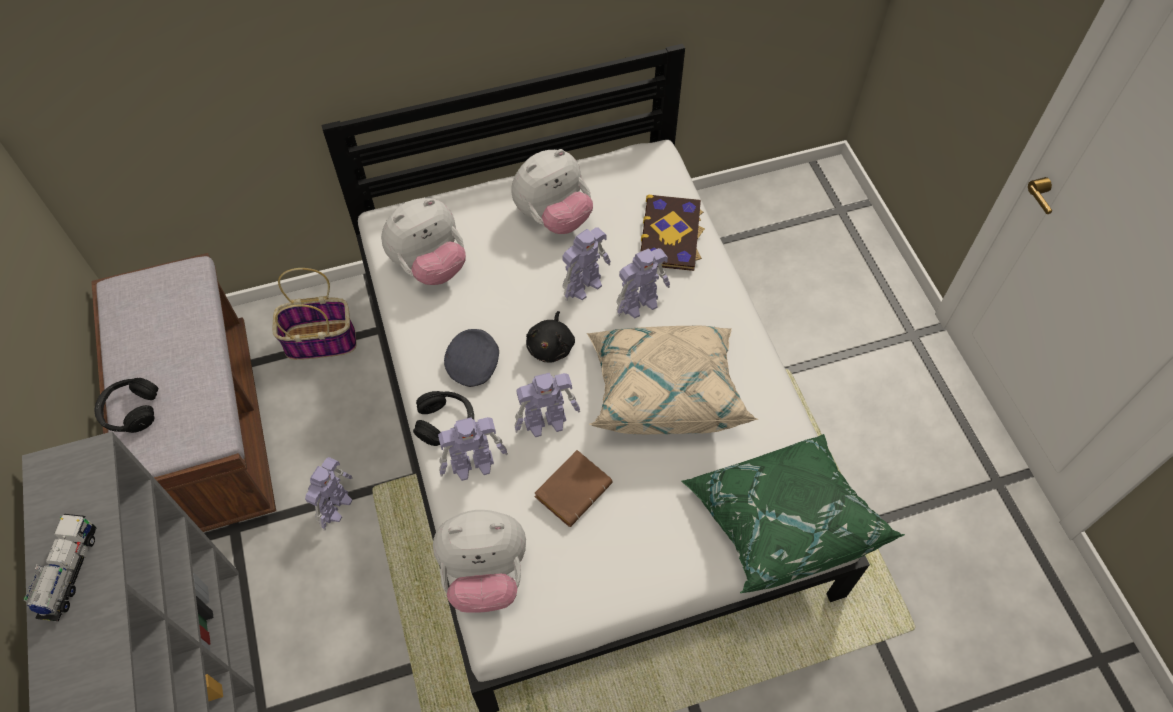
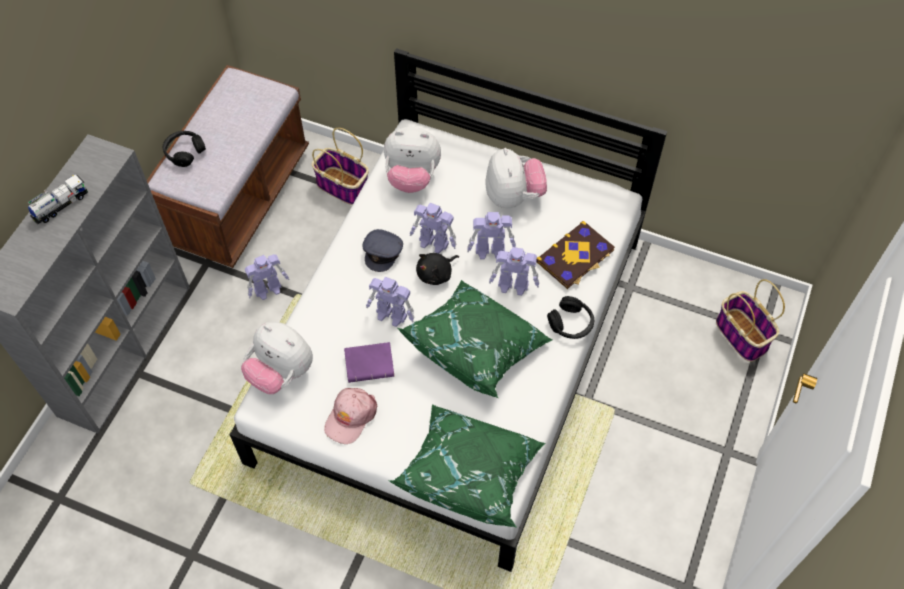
camera: 40 degrees right, 0 degrees up
(446, 423) = (336, 275): black headphones -> black headphones (571, 323)
(473, 363) = (383, 252): grey cap -> grey cap turned 135 degrees clockwise
(474, 464) = (330, 309): toy robot -> toy robot (434, 243)
(553, 217) = (513, 196): plush toy -> plush toy turned 105 degrees counterclockwise
(573, 488) = (370, 363): brown book -> purple book
(606, 562) = (350, 417): none -> pink cap
(664, 391) = (477, 347): beige pillow -> green pillow
(828, 224) = (743, 335): none -> basket

